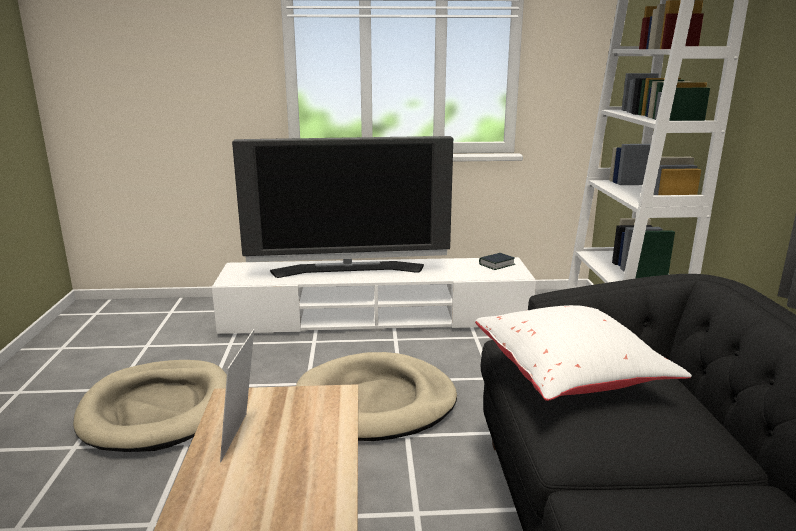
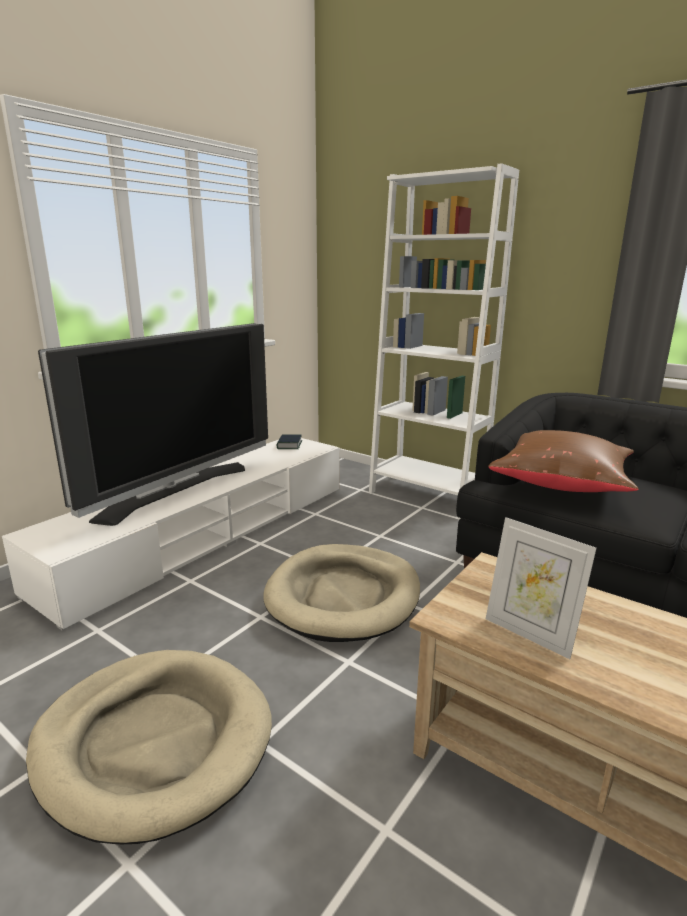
camera: 50 degrees left, 0 degrees up
(571, 376) = (561, 483): white pillow -> brown pillow

